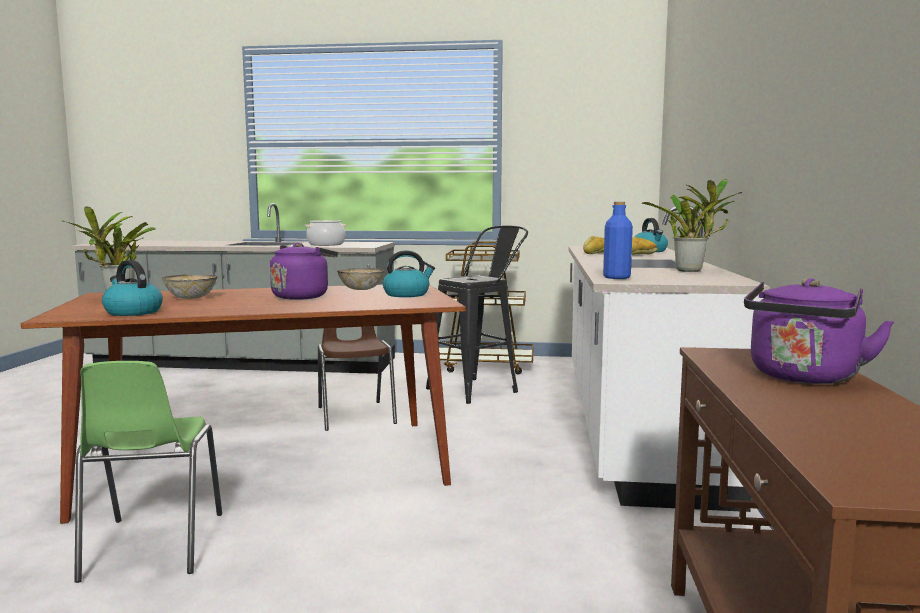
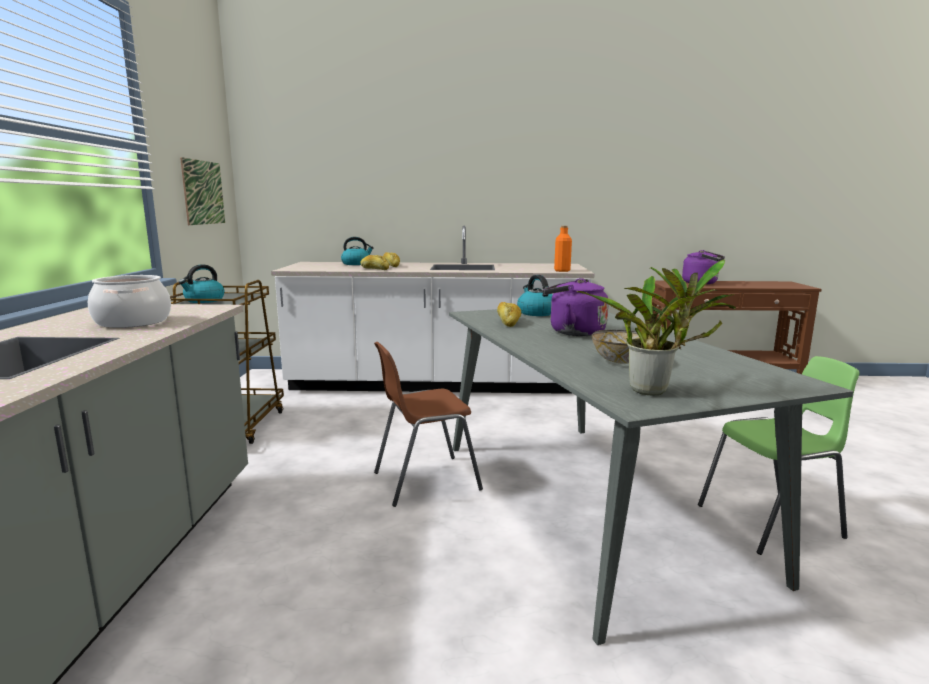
camera: 95 degrees left, 5 degrees up
(132, 312) = (733, 365): kettle -> kettle (204, 300)
(269, 465) = (589, 504): brown dining table -> grey dining table
(361, 289) = (509, 322): bowl -> bread
(479, 389) = (335, 428): black stool -> none
(586, 172) = (203, 192): none -> picture
(616, 277) = (562, 271): blue bottle -> orange bottle
(692, 270) = (512, 265): potted plant -> none

